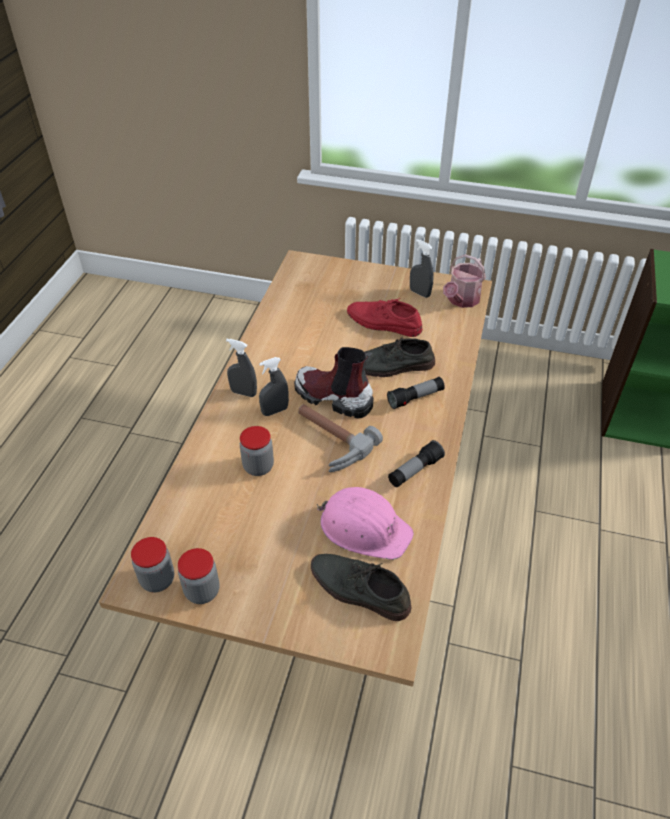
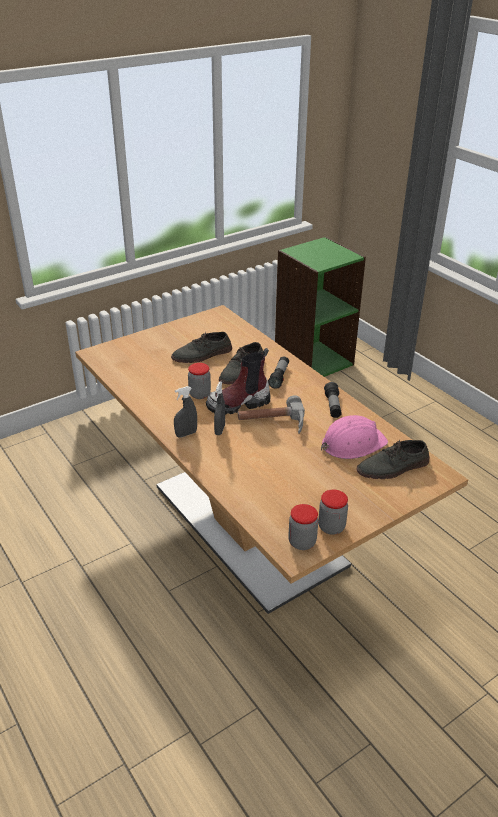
camera: 50 degrees left, 10 degrees down
(258, 466) = (258, 458): jar -> jar (199, 394)
(383, 323) = (202, 355): red shoe -> grey shoe
(419, 293) = (196, 330): grey spray bottle -> none
(461, 300) = (224, 321): watering can -> none

